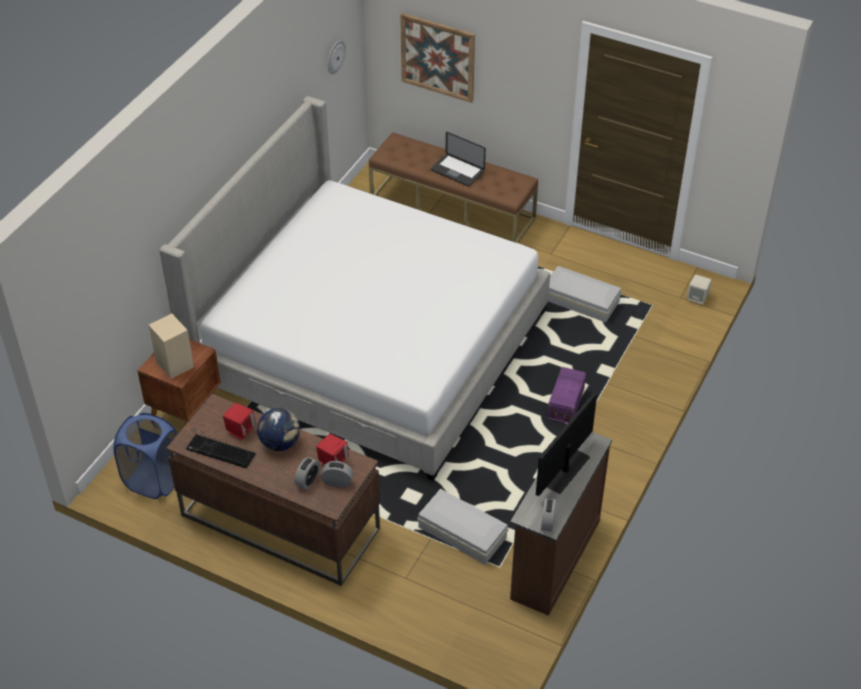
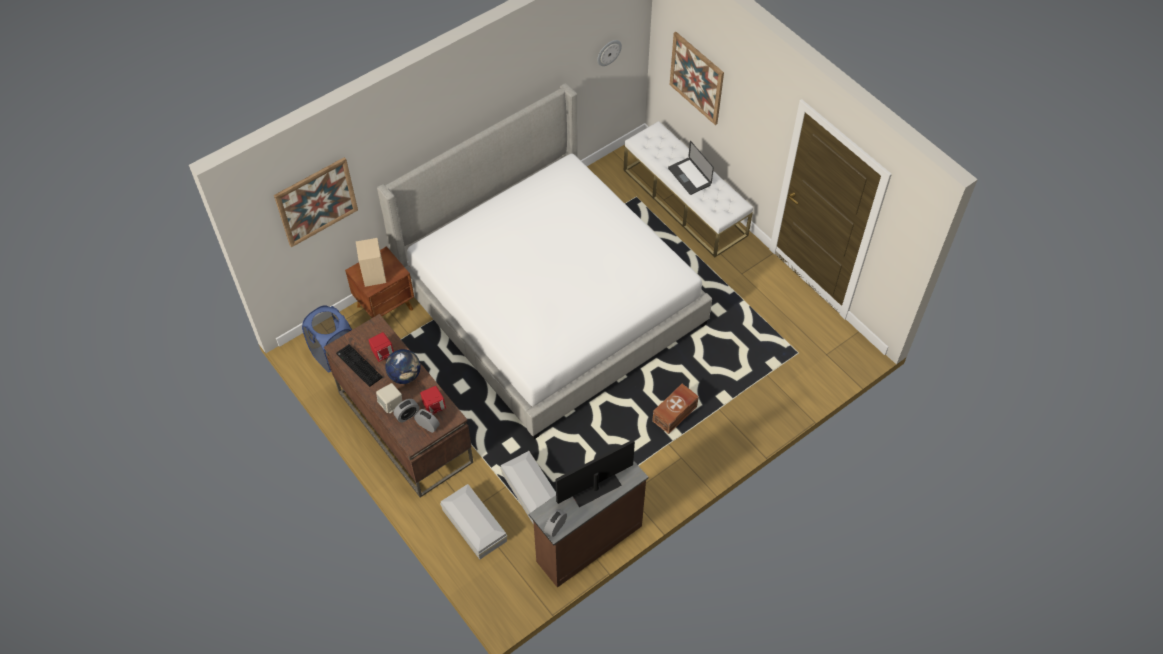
camera: 25 degrees right, 10 degrees up
(104, 278) = (316, 202): none -> picture
(452, 208) = (685, 202): brown bench -> white bench
(566, 403) = (675, 414): purple storage box -> brown storage box
(581, 302) = (741, 327): white storage box -> white storage box (474, 526)
(697, 298) = (841, 360): beige speaker -> beige speaker (391, 404)

